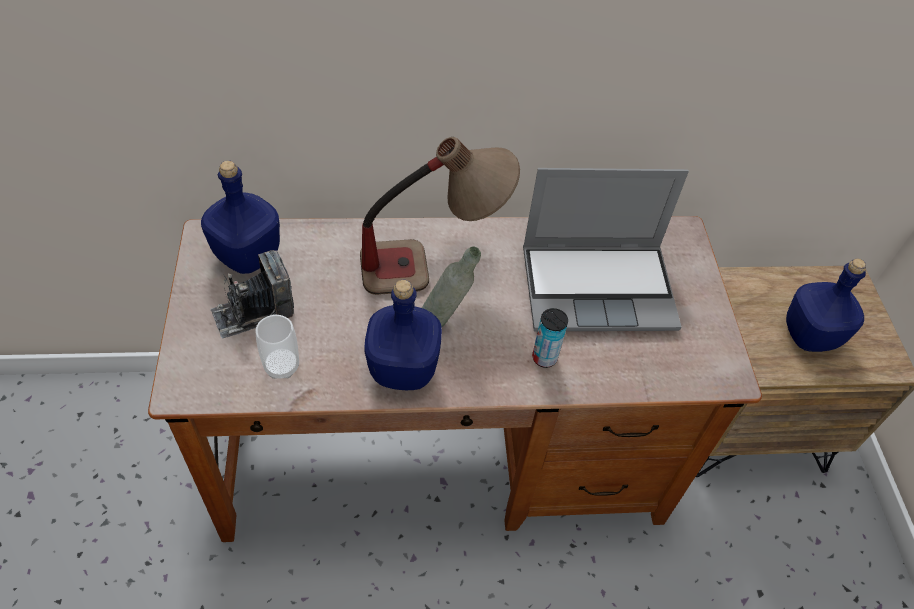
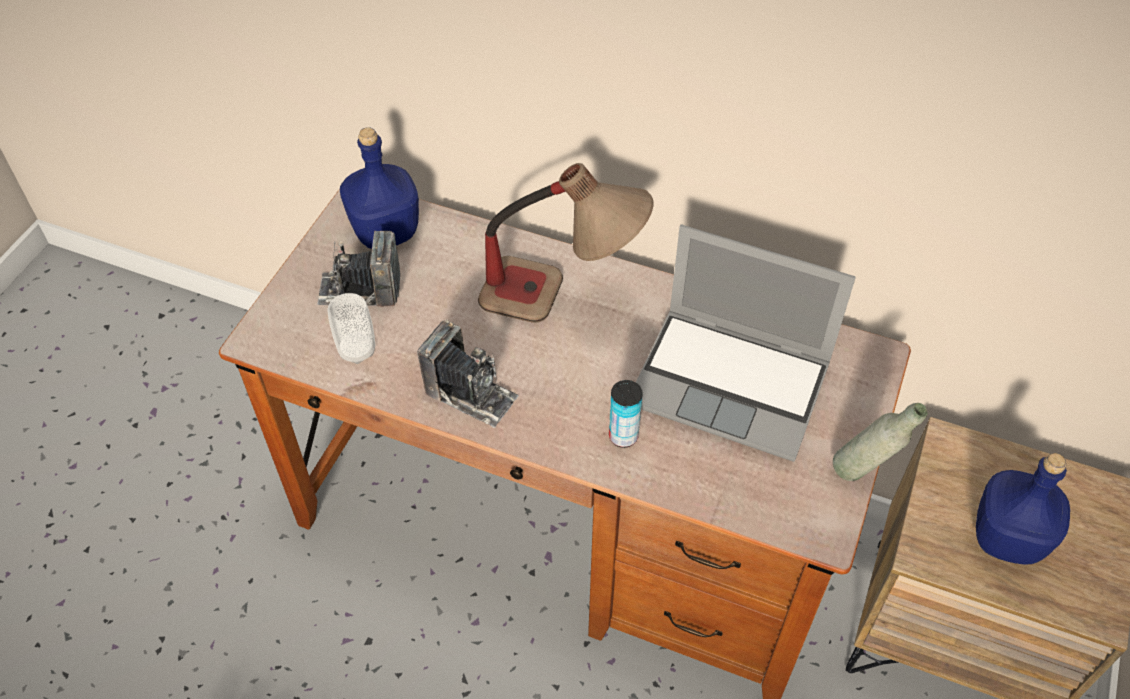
camera: 30 degrees right, 0 degrees up
(403, 368) = (470, 394): blue bottle -> camera
(446, 321) = (542, 362): grey bottle -> grey bottle (863, 475)

